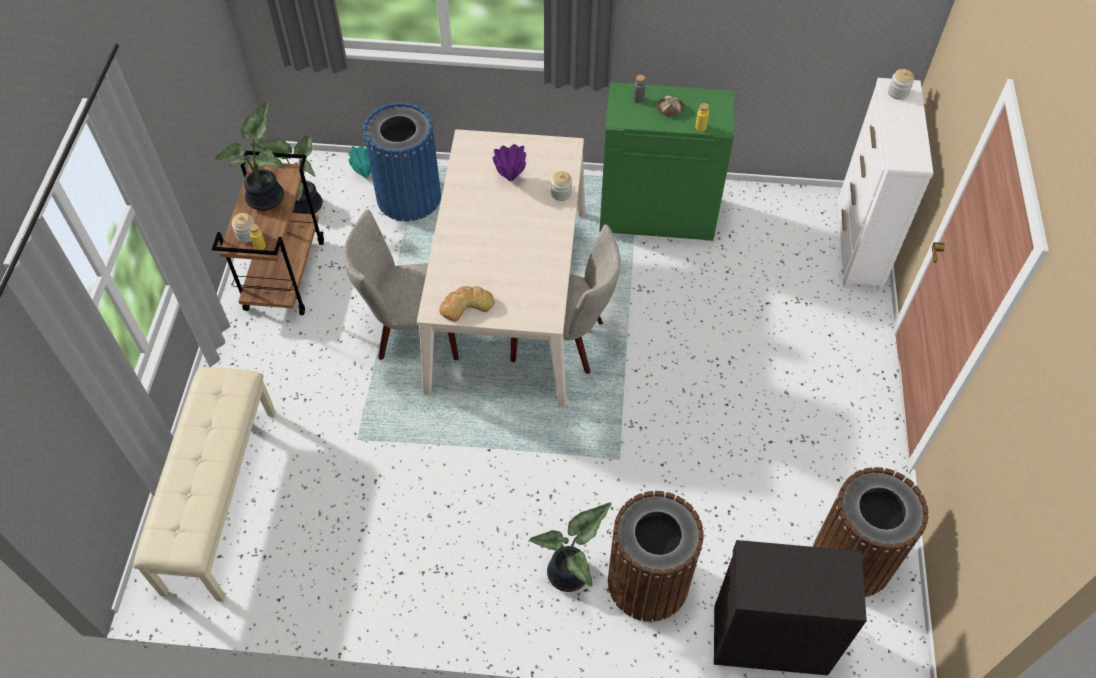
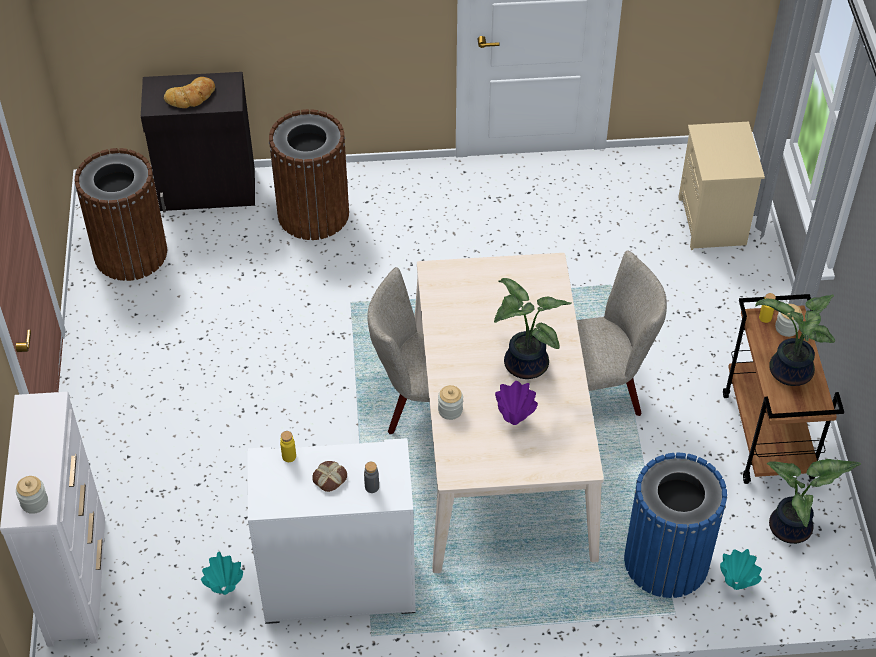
camera: 170 degrees right, 5 degrees down
(219, 498) = (713, 222): beige bench -> beige nightstand
(466, 305) = (521, 274): bread -> bread (191, 97)
(571, 574) = (381, 210): potted plant -> potted plant (523, 364)
(658, 214) = (338, 585): green cabinet -> white cabinet
(743, 221) = (225, 591): none -> turquoise vase

